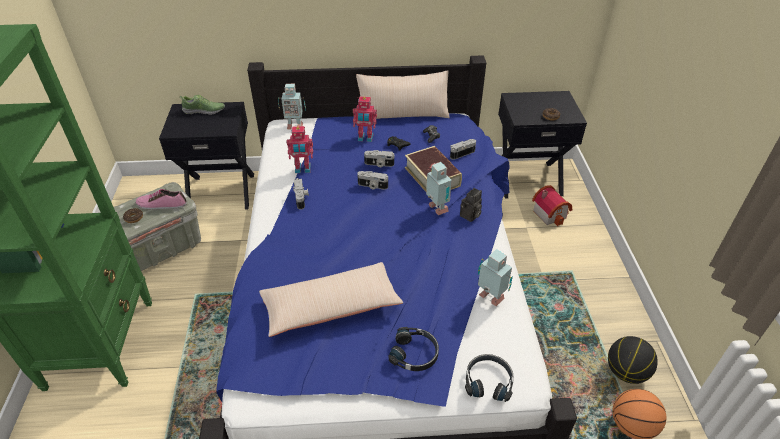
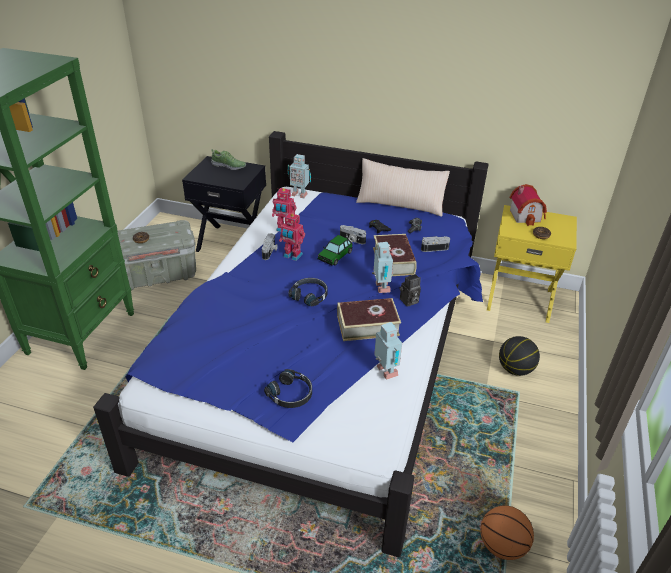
camera: 20 degrees right, 5 degrees down
(162, 204) = (168, 234): shoe -> none
(331, 307) = (244, 339): beige pillow -> none
(365, 138) = (353, 217): toy robot -> toy robot (292, 256)
(372, 186) = (335, 256): camera -> toy car
(446, 253) = (367, 325): none -> book
(488, 381) = (344, 436): black headphones -> black headphones (310, 295)
(527, 179) = (519, 298): black nightstand -> yellow nightstand
(550, 213) = (526, 335): toy house -> toy house (526, 215)
(626, 372) = (524, 497): basketball -> basketball (515, 369)

